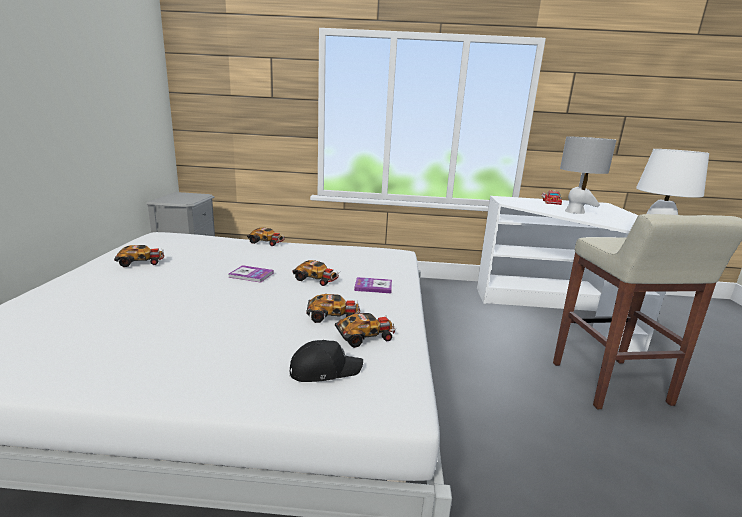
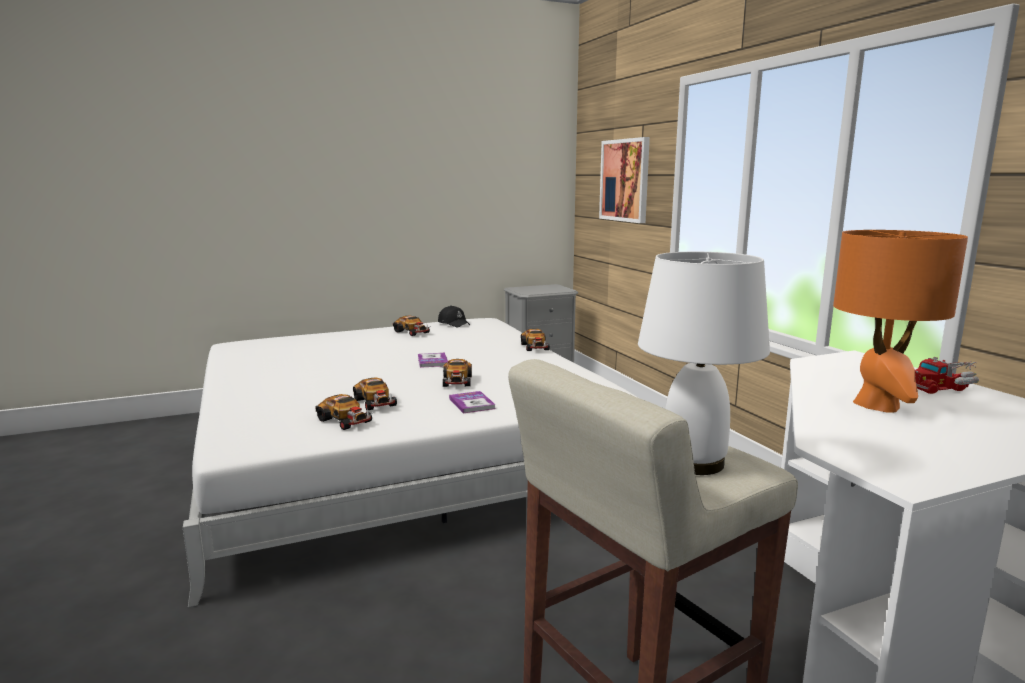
camera: 65 degrees right, 5 degrees down
(253, 101) = (625, 180): none -> picture
(324, 370) = (275, 419): black cap -> black cap (454, 323)
(574, 212) = (877, 405): grey table lamp -> orange table lamp

